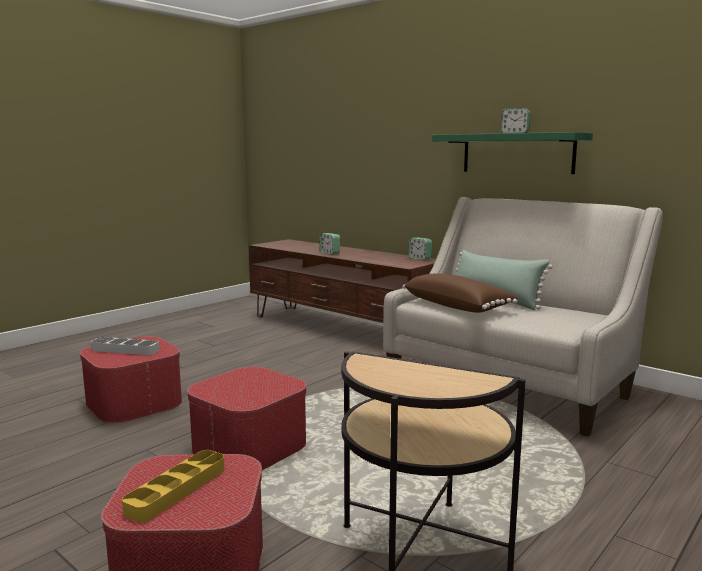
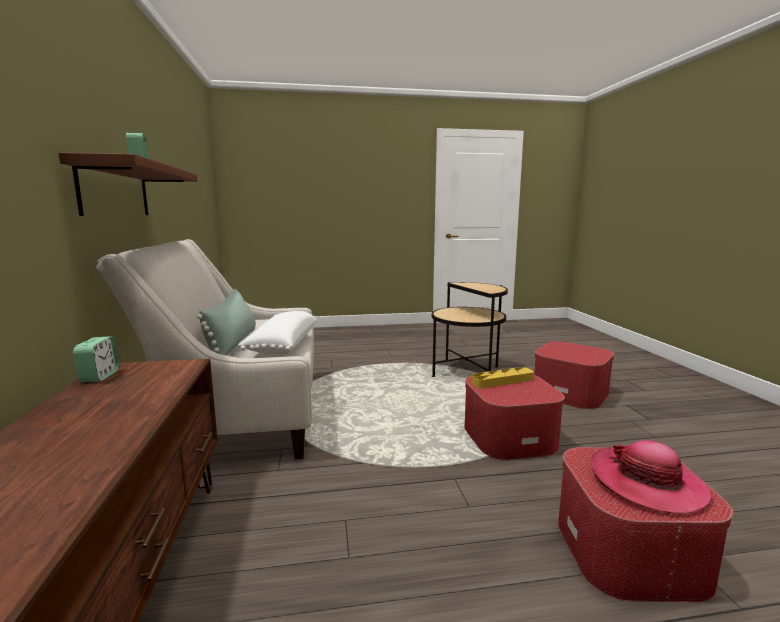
camera: 140 degrees left, 0 degrees up
(125, 350) = (647, 482): grey tray -> hat
(177, 490) = (579, 352): yellow tray -> yellow tray (502, 381)
(329, 253) = (83, 460): alarm clock -> none
(457, 306) = (281, 345): brown pillow -> white pillow
(517, 153) = (115, 190): green shelf -> brown shelf

